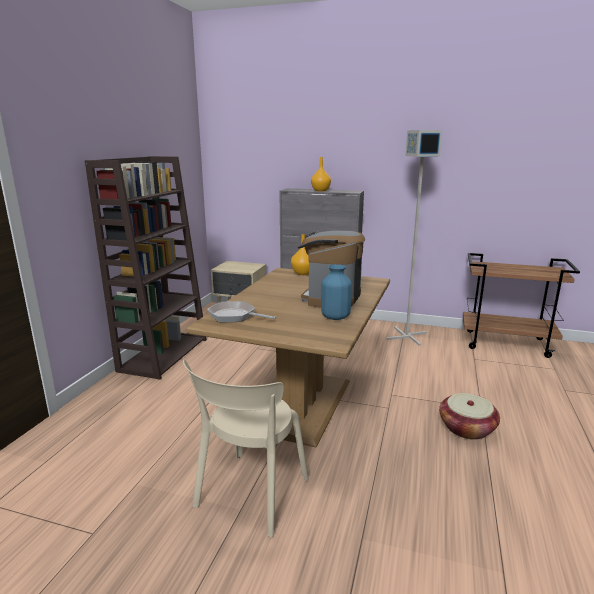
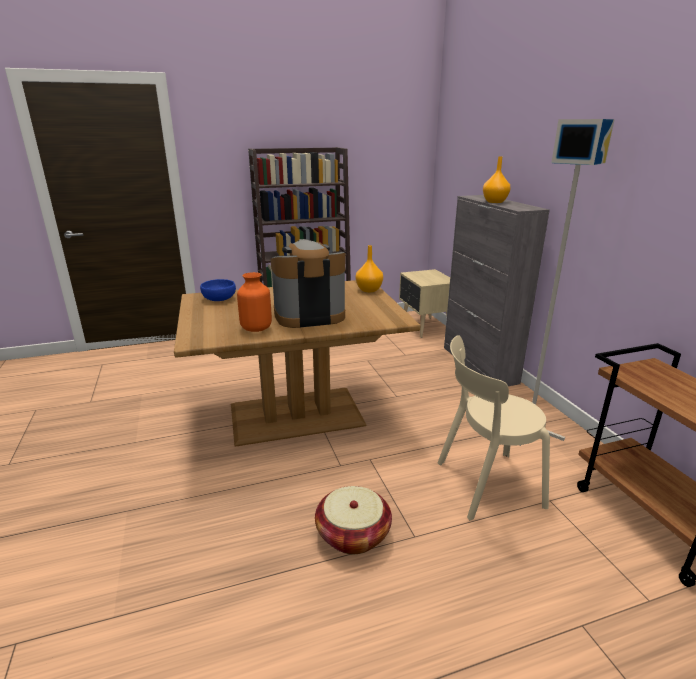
camera: 55 degrees right, 5 degrees up
(235, 316) = (219, 299): frying pan -> blue bowl
(249, 495) = (152, 439): beige chair -> beige chair (484, 484)
(335, 317) = (256, 328): blue vase -> orange vase

